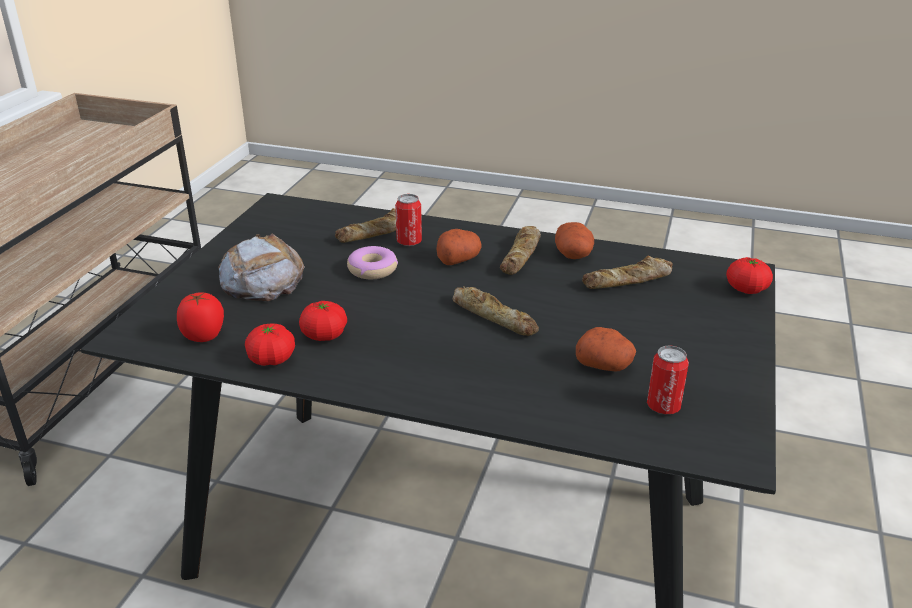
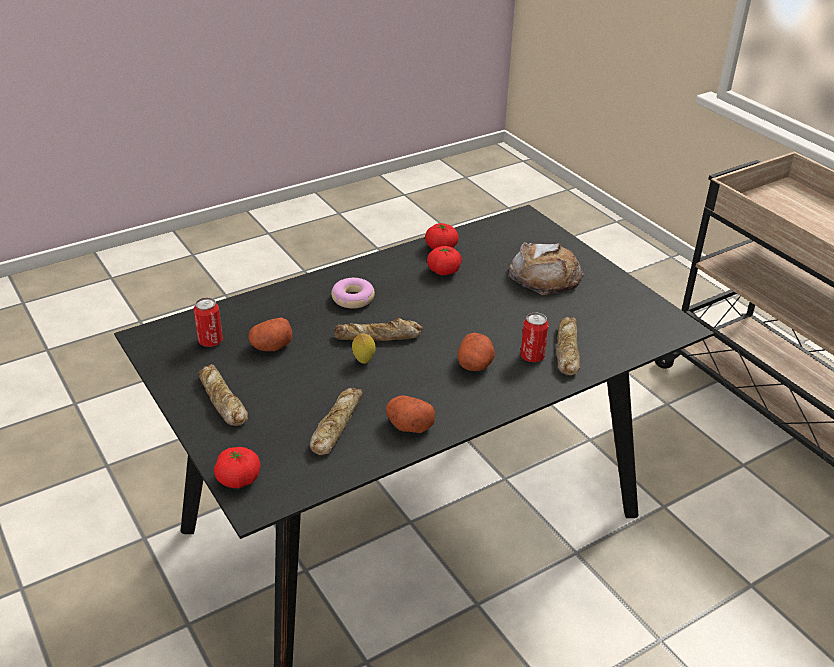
camera: 130 degrees right, 5 degrees up
(204, 336) = (494, 237): tomato -> none
(372, 269) = (506, 321): donut -> donut (353, 299)
(521, 255) = (442, 397): bread -> bread (221, 400)
(538, 307) = (364, 360): none -> lemon

